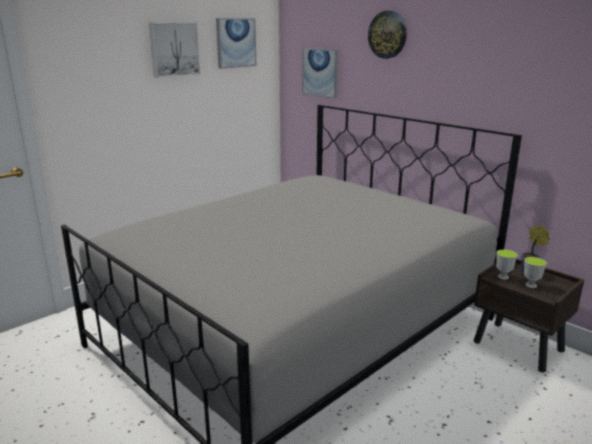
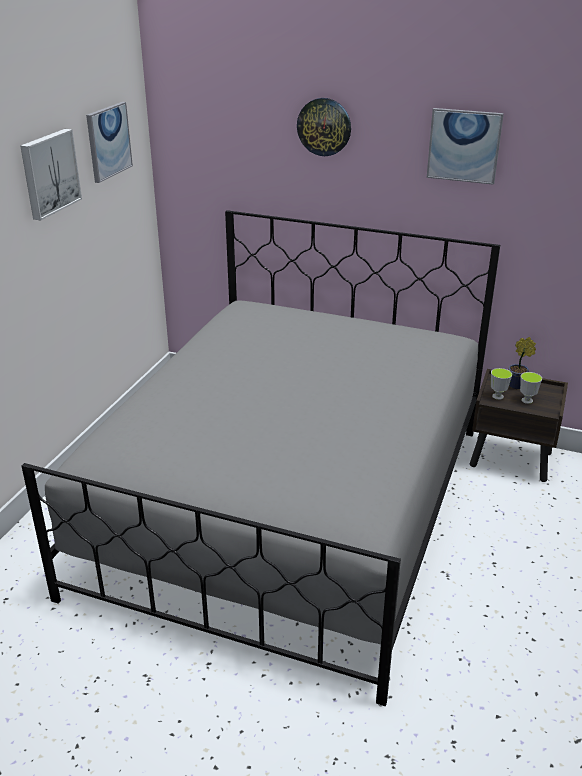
camera: 25 degrees left, 10 degrees up
(320, 72) = (223, 168): picture -> picture (464, 145)

